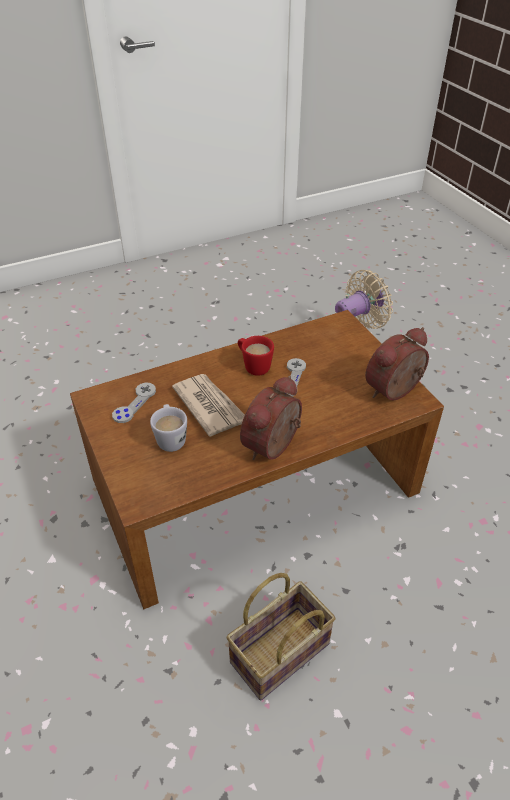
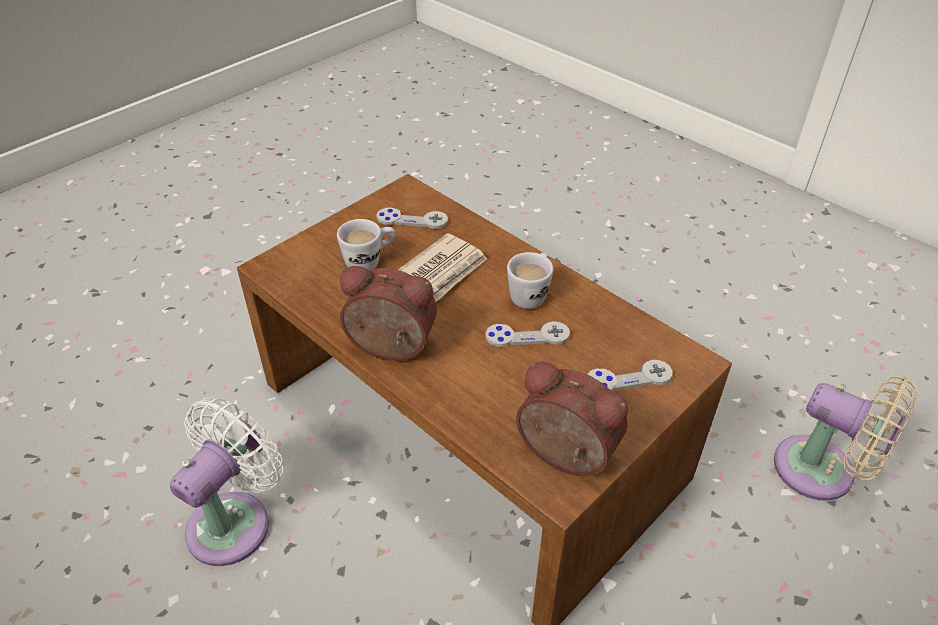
camera: 70 degrees right, 0 degrees up
(253, 366) = (531, 294): red mug -> white mug
(279, 656) = (235, 521): basket -> white fan
(345, 349) = (628, 378): none -> grey game controller

